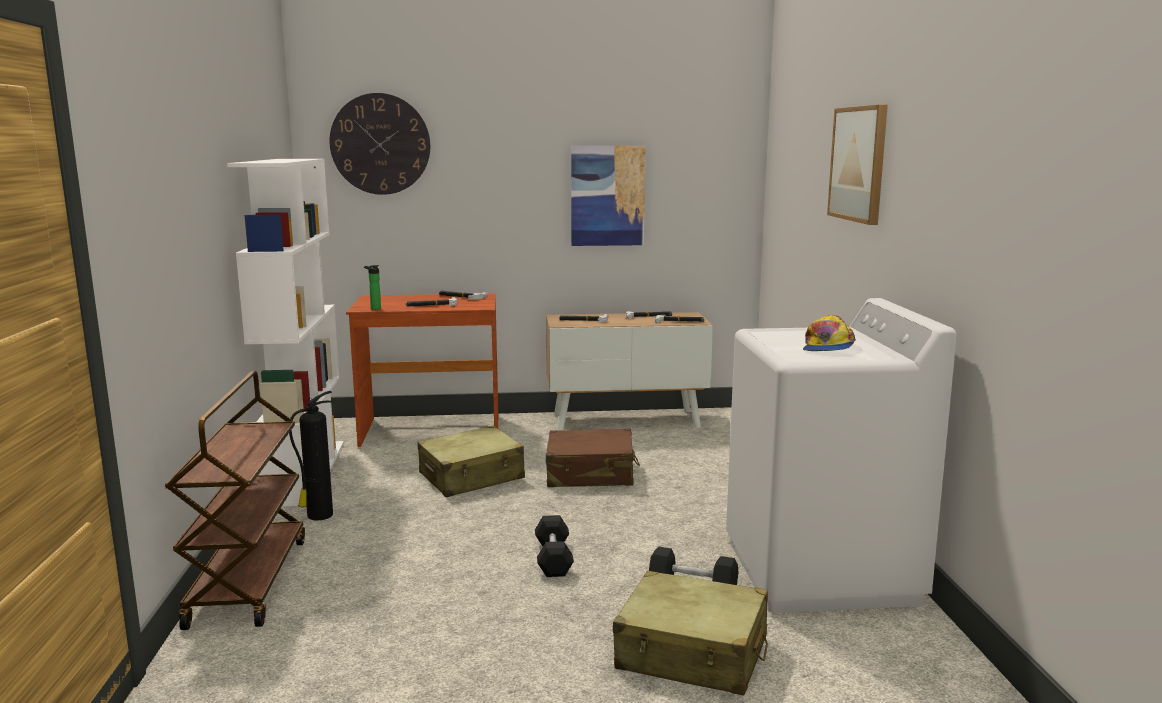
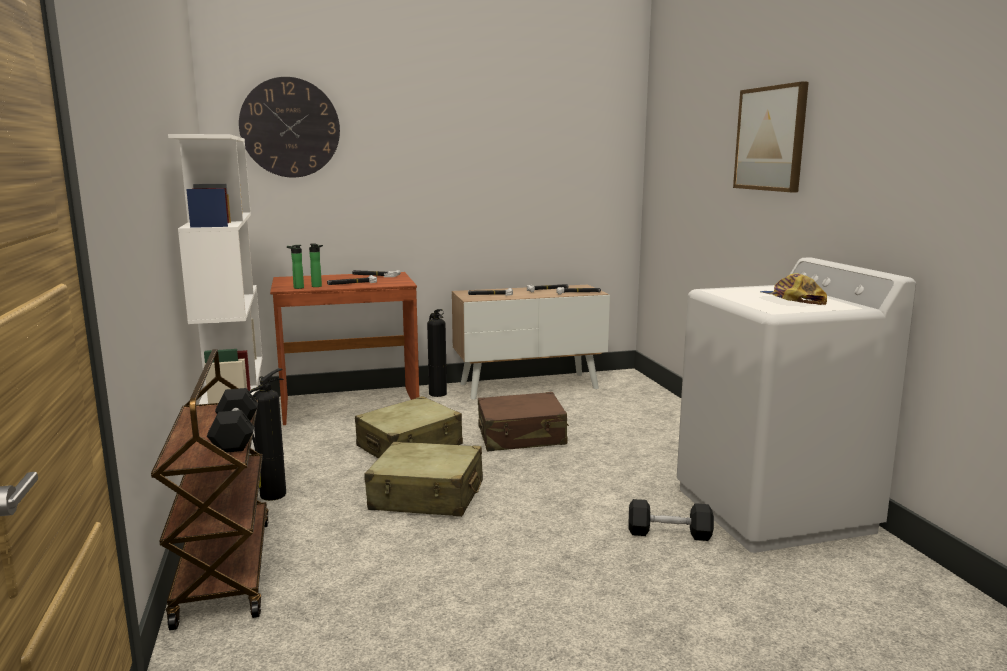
camera: 10 degrees left, 0 degrees up
(395, 307) = (318, 286): none -> bottle
(525, 423) = (437, 393): none -> fire extinguisher
(553, 558) = (526, 519): black dumbbell -> black dumbbell (235, 435)
(607, 196) = (506, 178): picture -> none
(692, 653) = (704, 599): beige suitcase -> beige suitcase (427, 496)
(828, 347) = (791, 301): cap -> cap turned 150 degrees clockwise

